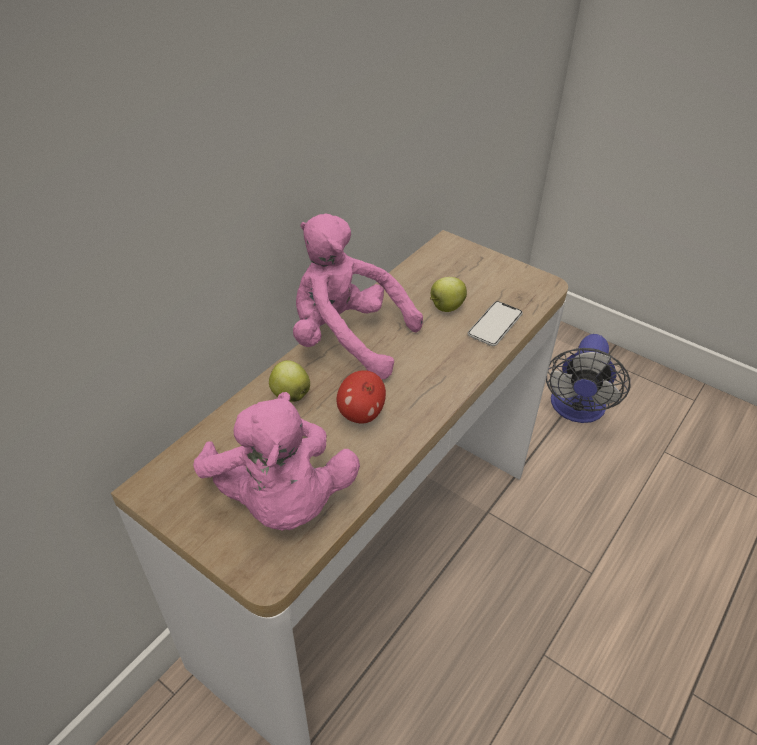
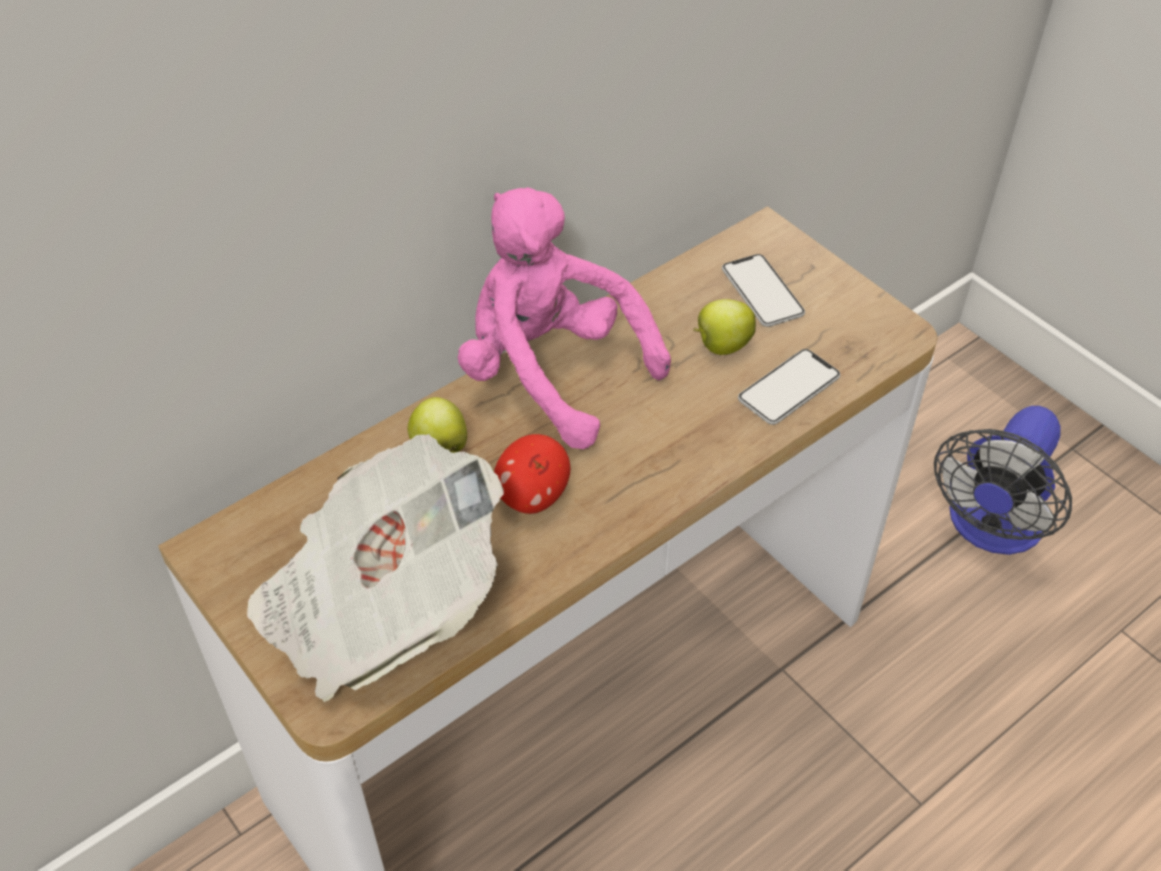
camera: 15 degrees right, 5 degrees up
(281, 500) = (379, 603): pink plush toy -> newspaper
(458, 275) = (762, 292): none -> phone

